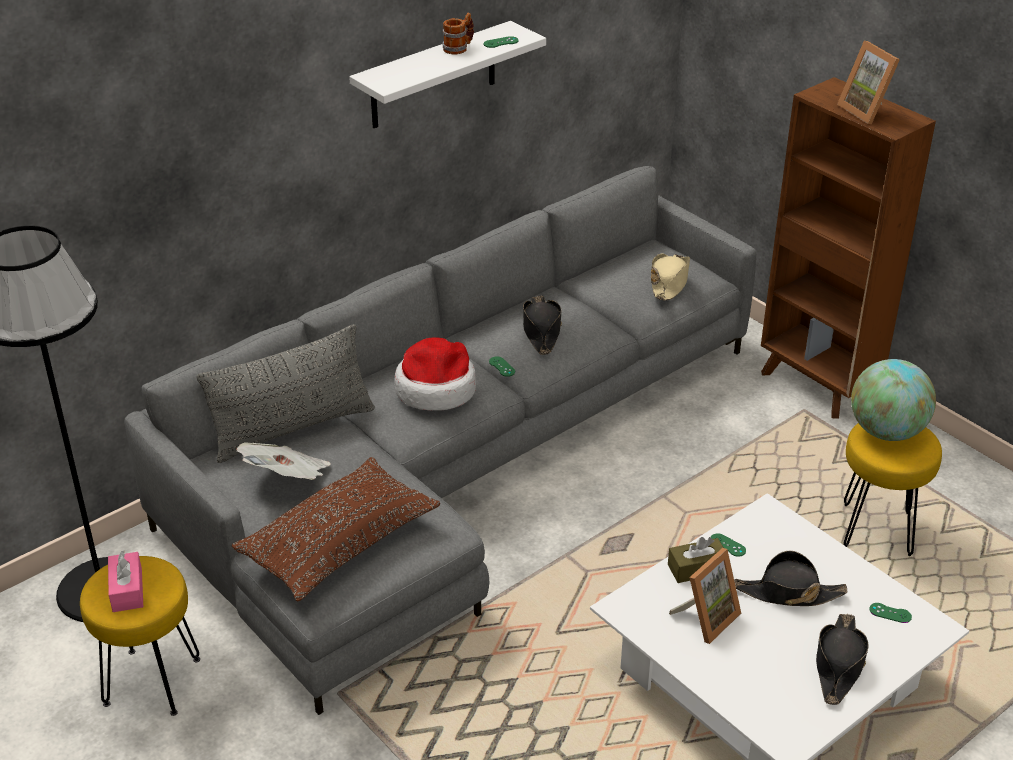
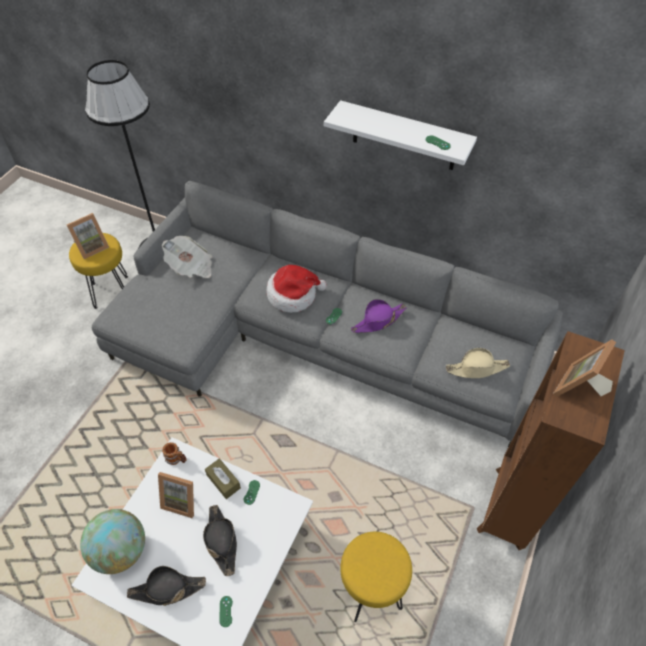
camera: 65 degrees right, 15 degrees up
(127, 590) = (91, 247): pink tissue box -> picture frame
(293, 429) = (234, 253): grey pillow -> none
(339, 543) = (152, 306): brown pillow -> none
(459, 48) = (413, 128): mug -> mug (176, 459)
(541, 330) = (378, 321): black hat -> purple hat
(886, 431) = (384, 556): globe -> globe (121, 551)

